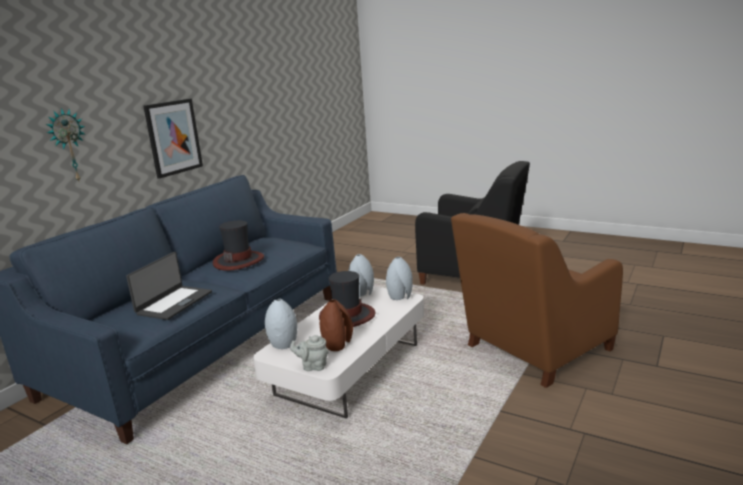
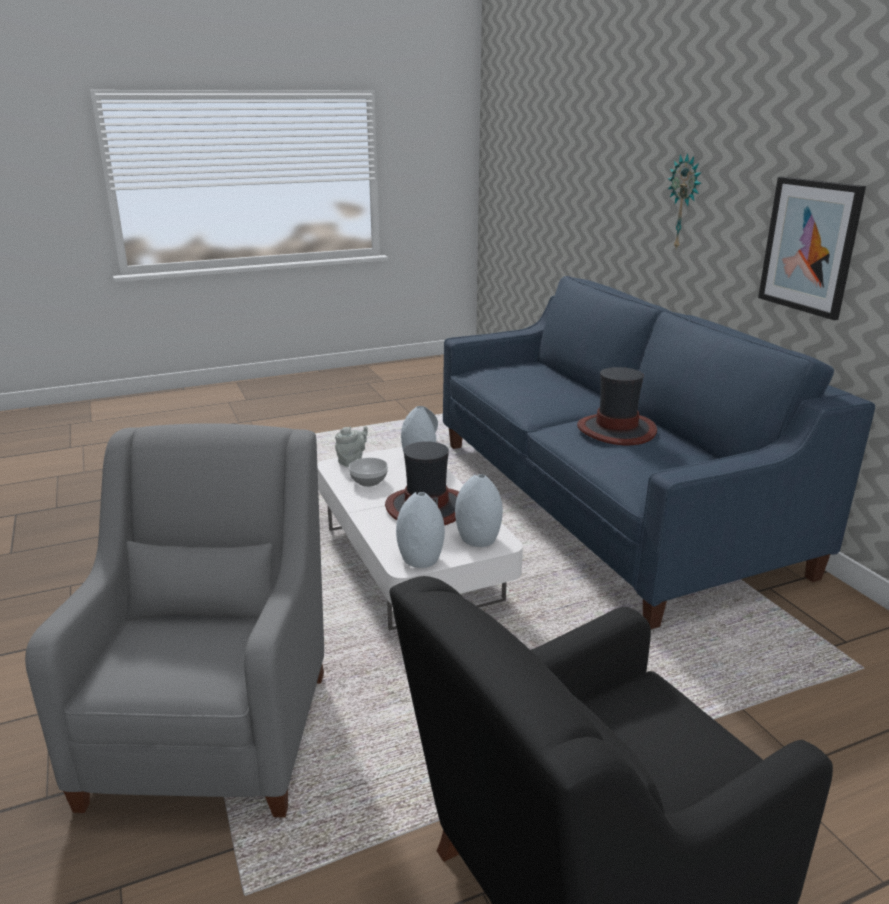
camera: 125 degrees right, 5 degrees up
(174, 303) = (523, 387): laptop -> none
(337, 345) = (369, 482): brown vase -> bowl
(533, 350) = (216, 724): brown armchair -> grey armchair

